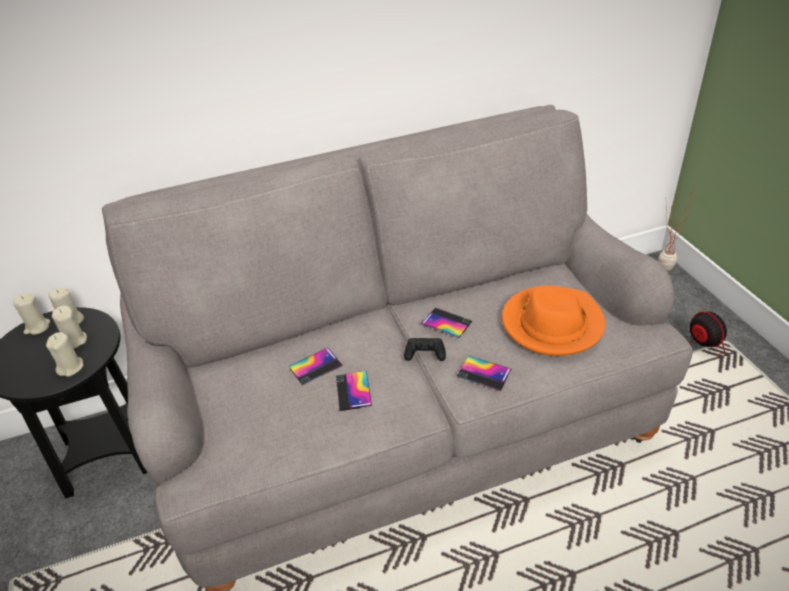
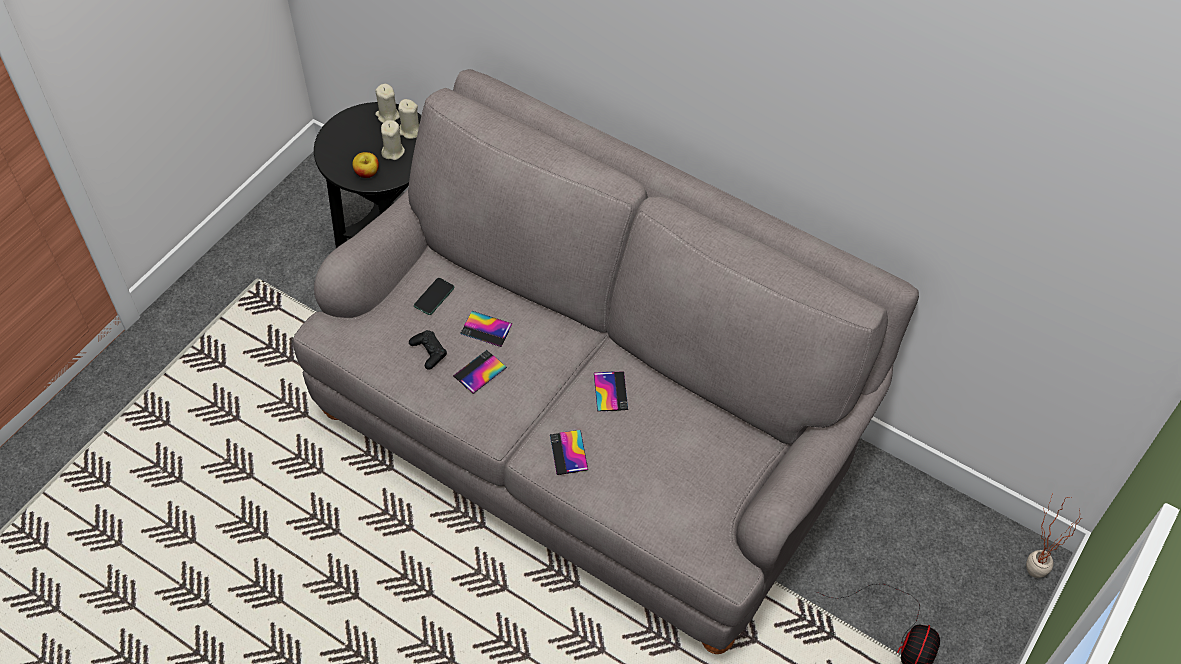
camera: 50 degrees right, 15 degrees up
(70, 367) = (367, 173): beige candle -> apple
(246, 384) = (434, 297): none -> phone
(425, 353) = (563, 397): black game controller -> black game controller (429, 352)
(552, 324) = (670, 474): orange hat -> none

